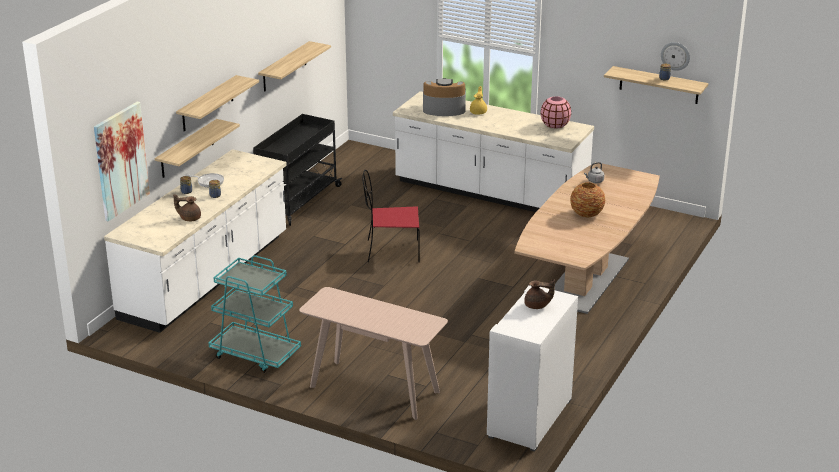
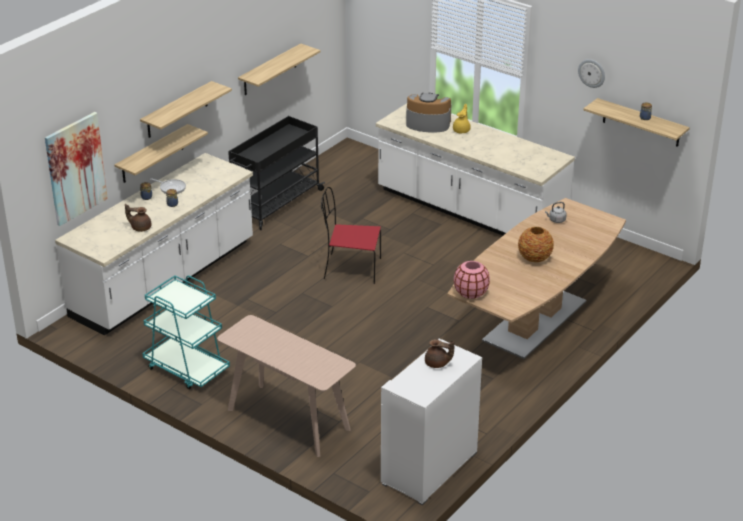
camera: 10 degrees right, 5 degrees up
(555, 125) = (534, 153): pink vase -> pink vase (471, 293)
(675, 55) = (658, 95): wall clock -> wall clock (592, 73)

